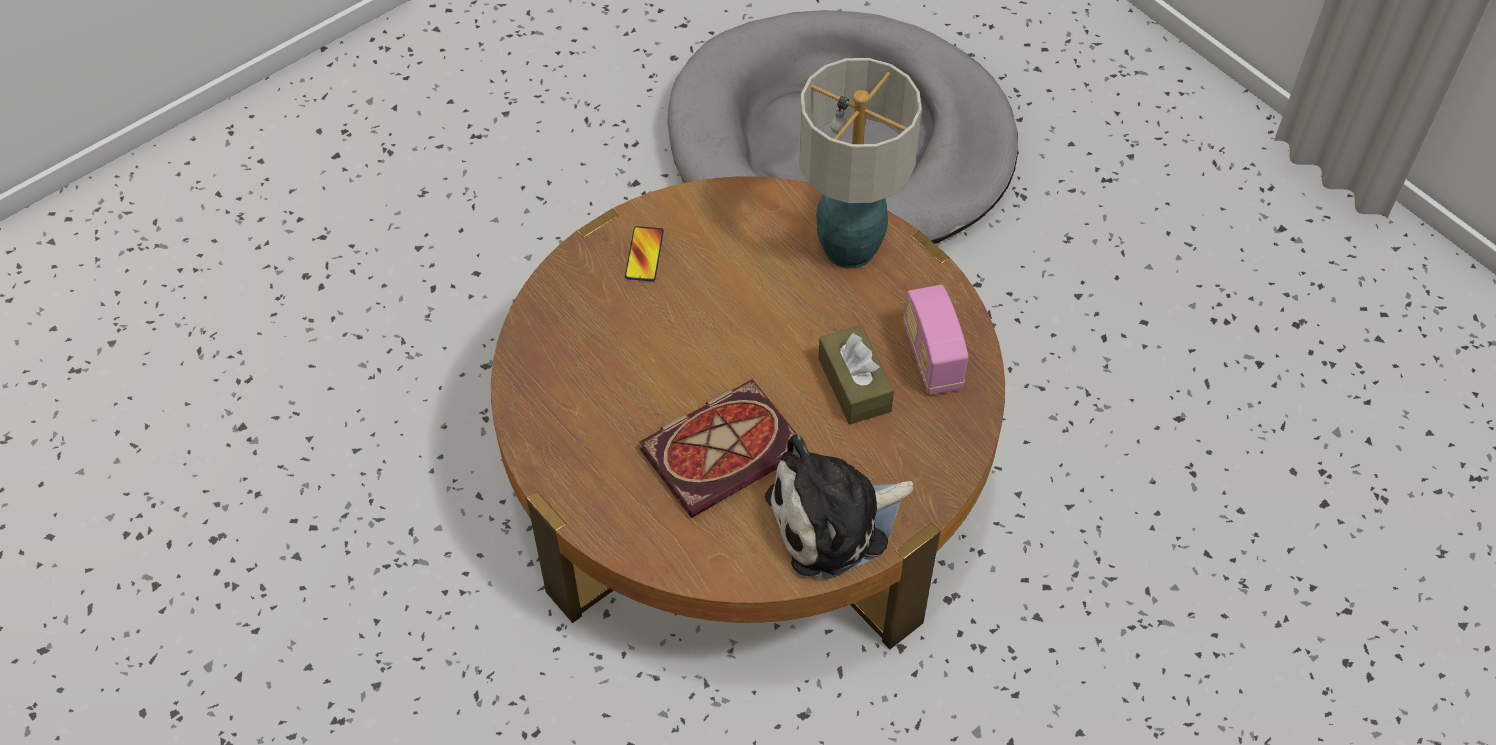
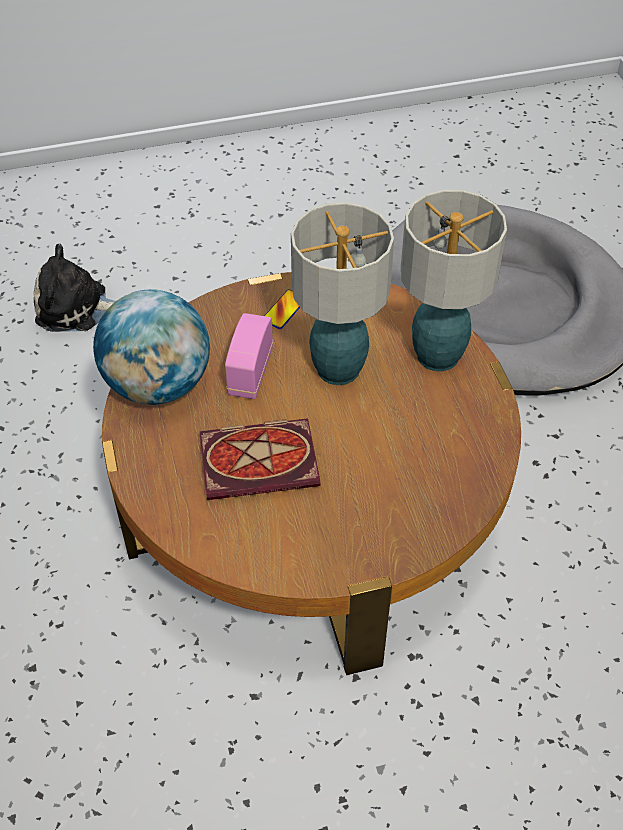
camera: 25 degrees right, 5 degrees down
(550, 404) = (158, 385): none -> globe
(748, 304) = (339, 368): none -> table lamp
(835, 520) = (314, 545): plush toy -> plush toy (76, 308)
(854, 385) = (386, 452): brown tissue box -> none
(932, 358) = (457, 455): radio -> radio (250, 372)

